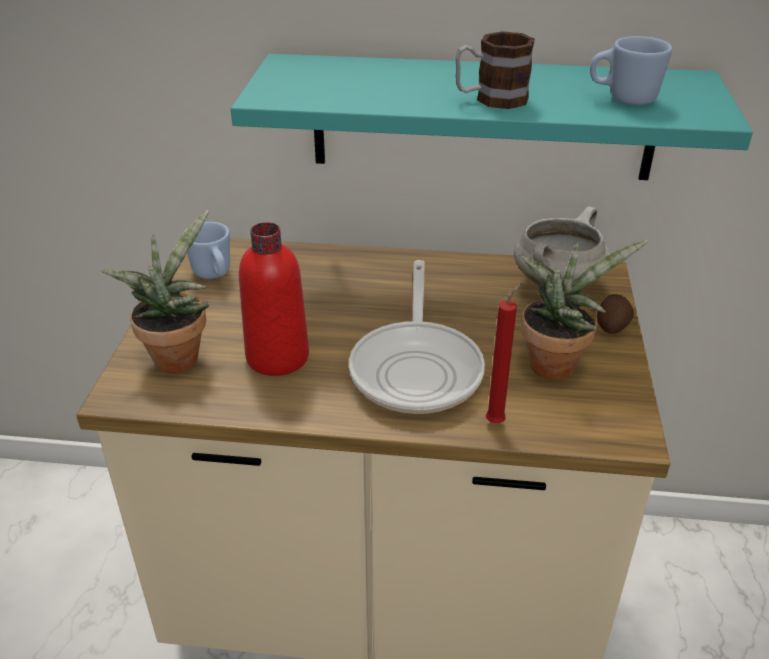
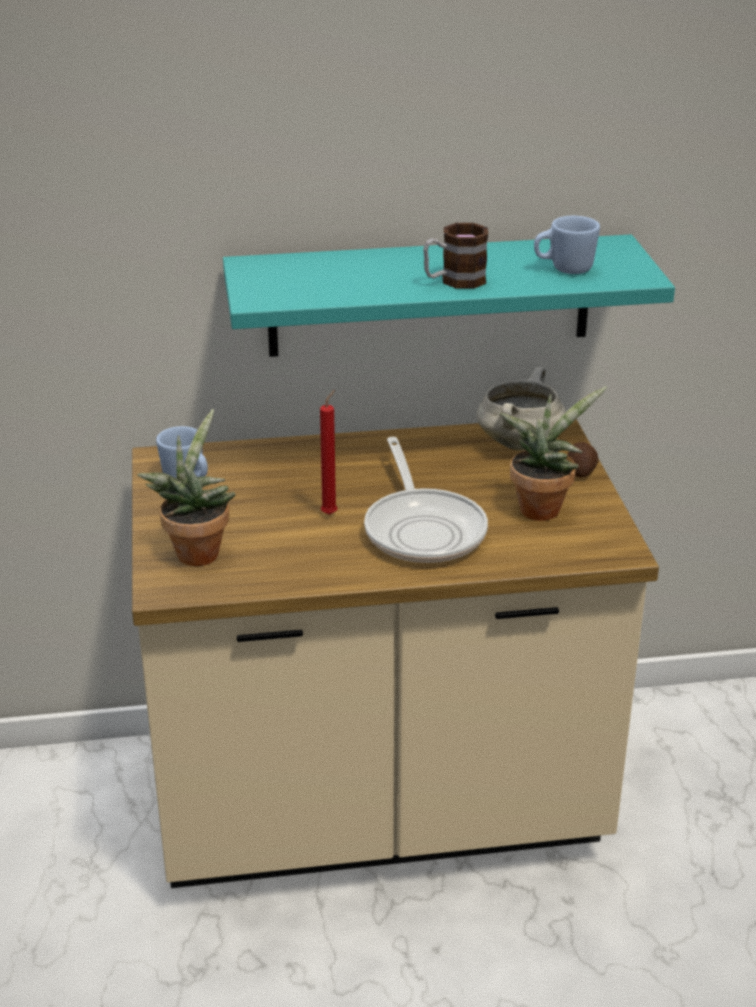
camera: 15 degrees left, 5 degrees down
(277, 357) = (292, 539): red bottle -> none
(497, 421) = (510, 558): red candle -> red candle (331, 513)

